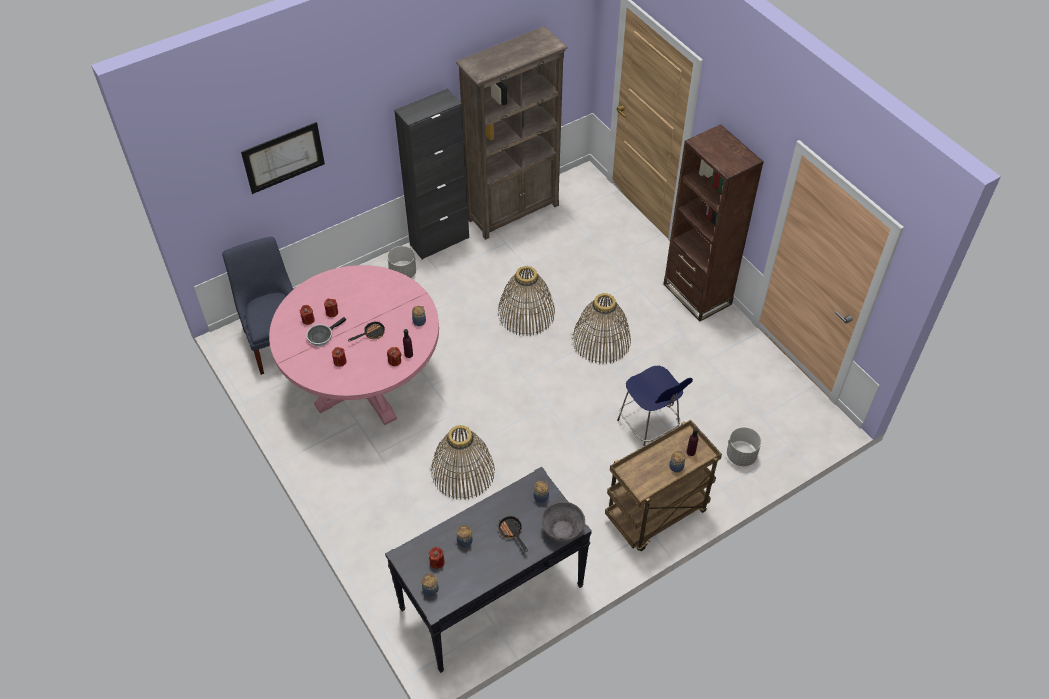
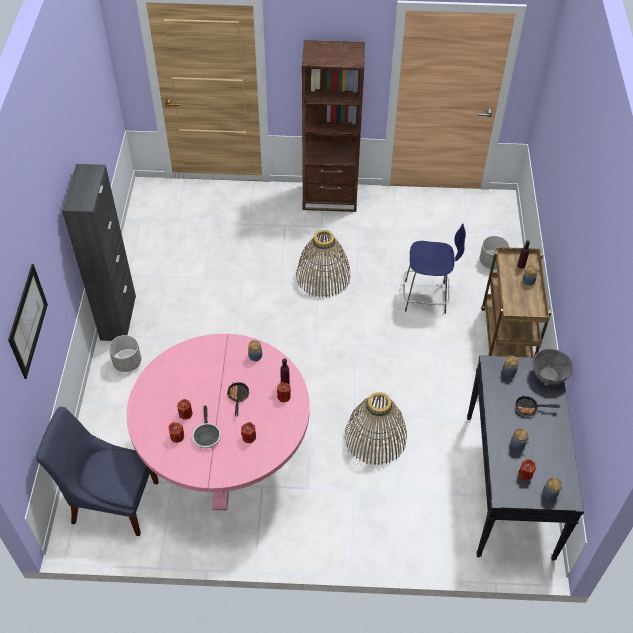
camera: 55 degrees left, 0 degrees up
(514, 212) = (138, 252): brown bookcase -> none
(526, 314) = (253, 306): basket -> none

